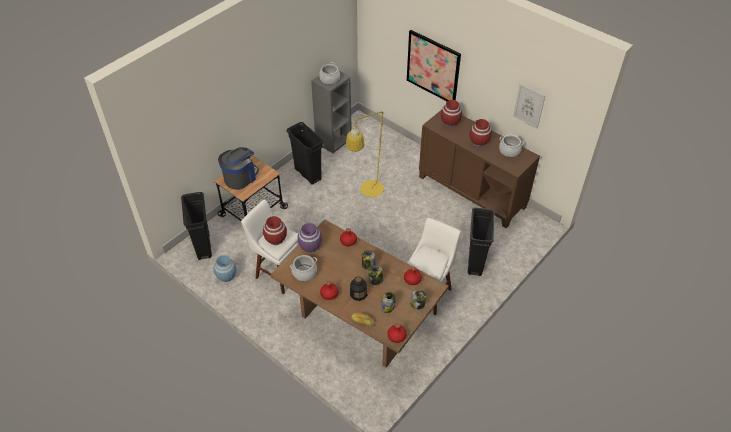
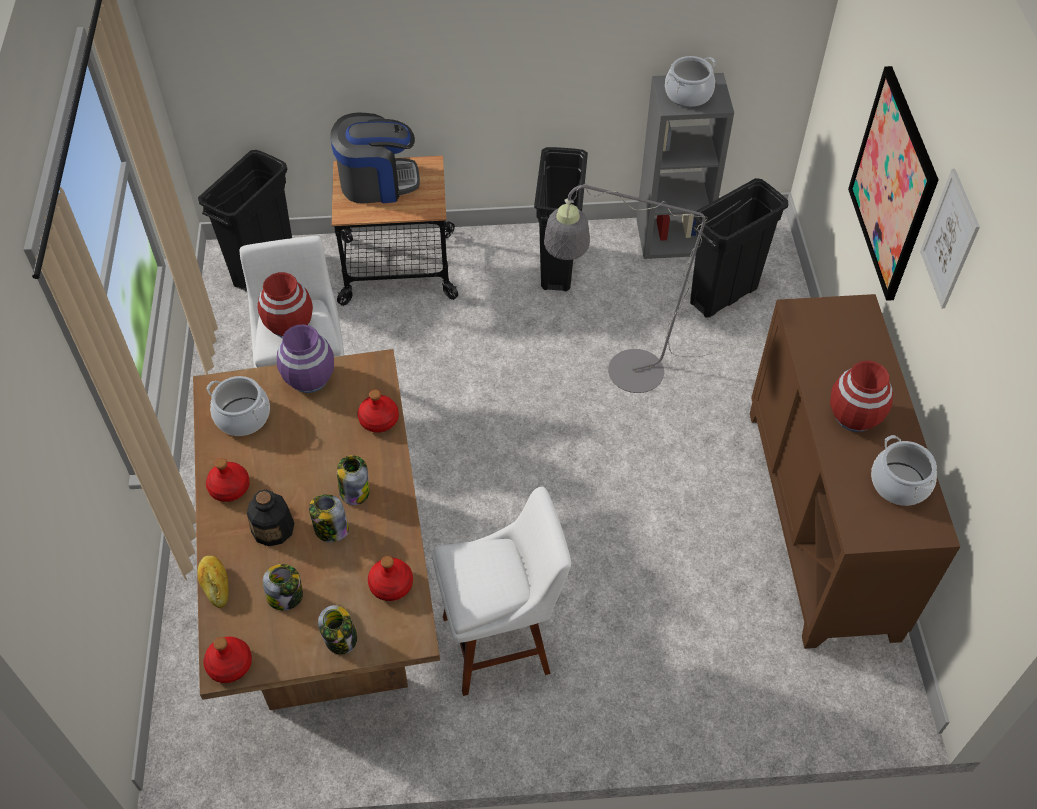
camera: 45 degrees right, 5 degrees up
(226, 276) = (238, 342): blue vase -> none
(369, 192) = (621, 374): yellow floor lamp -> grey floor lamp
(450, 122) = (842, 334): red vase -> none
(475, 262) = (658, 663): black trash can -> black trash can (723, 296)
(529, 105) = (992, 405): picture -> picture (950, 239)

